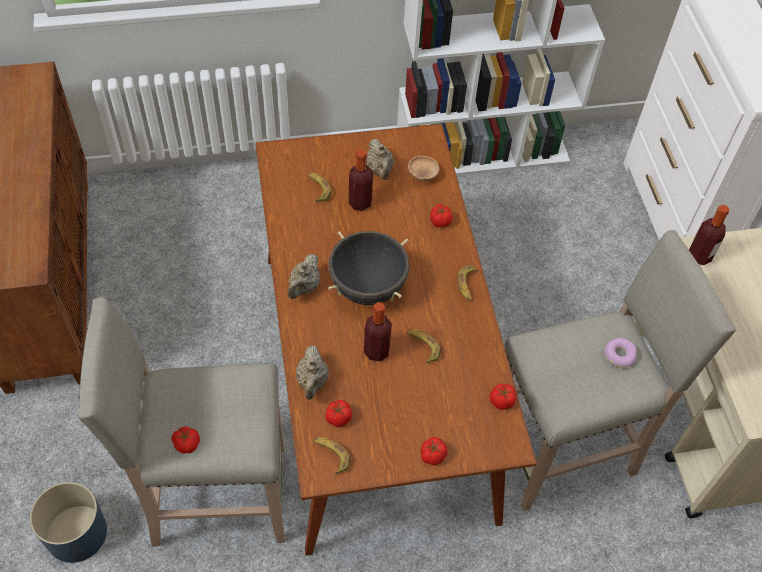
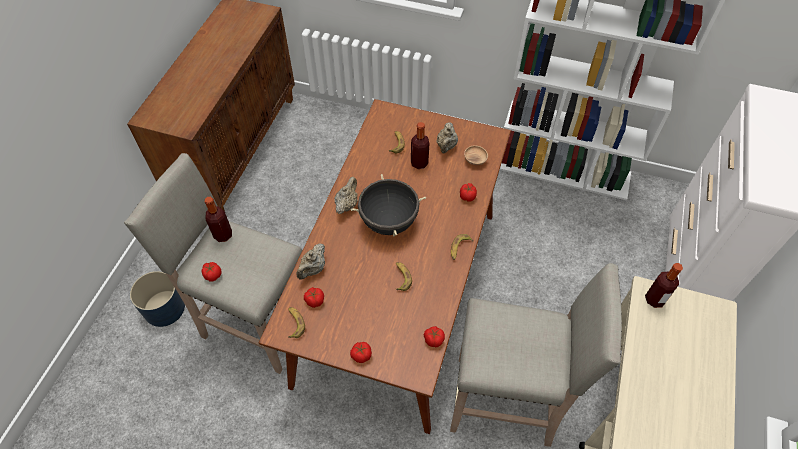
camera: 30 degrees right, 0 degrees up
(304, 287) = (347, 204): beige teapot -> beige teapot turned 150 degrees clockwise
(376, 351) = (368, 267): bottle -> bottle (223, 235)
(618, 355) = (545, 346): donut -> none

